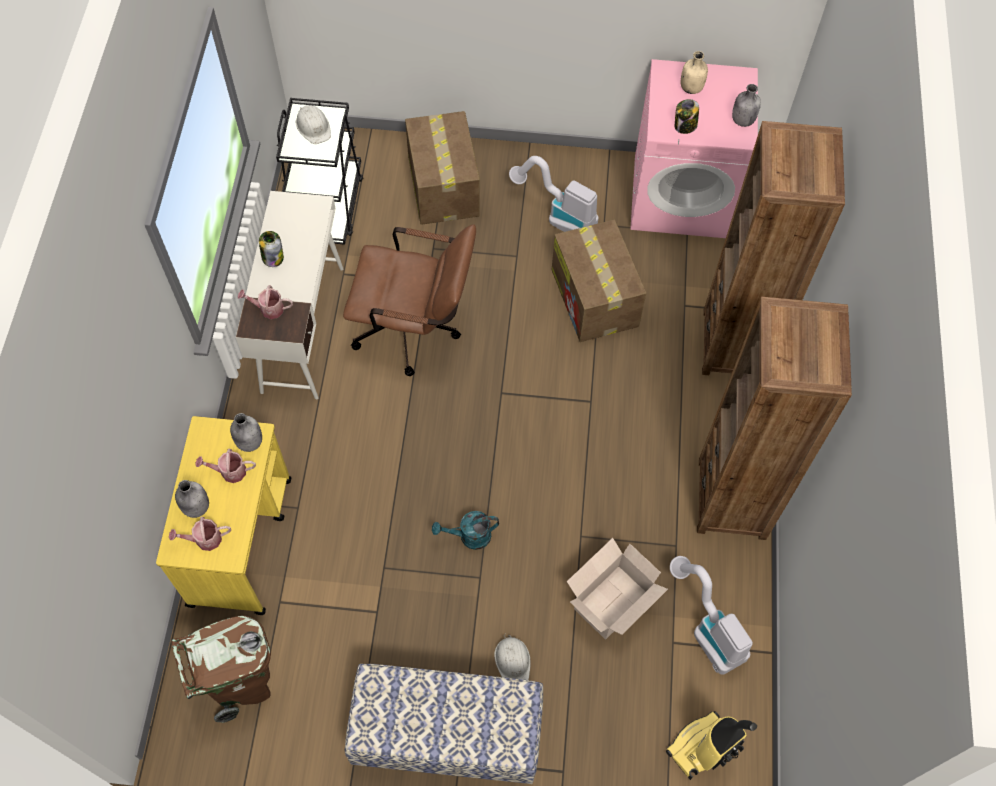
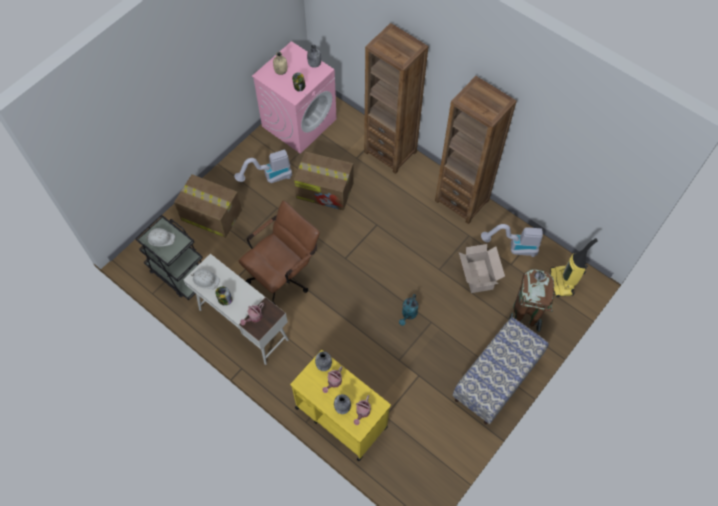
camera: 55 degrees left, 0 degrees up
(242, 683) = (415, 455): brown trash can -> brown trash can (525, 315)
(513, 660) = (479, 332): white hard hat -> white hard hat (205, 279)

